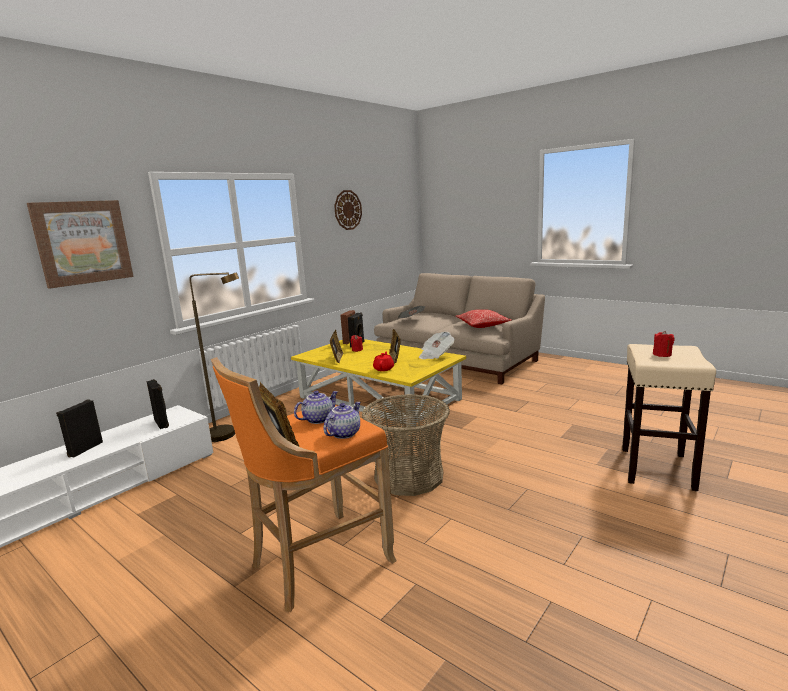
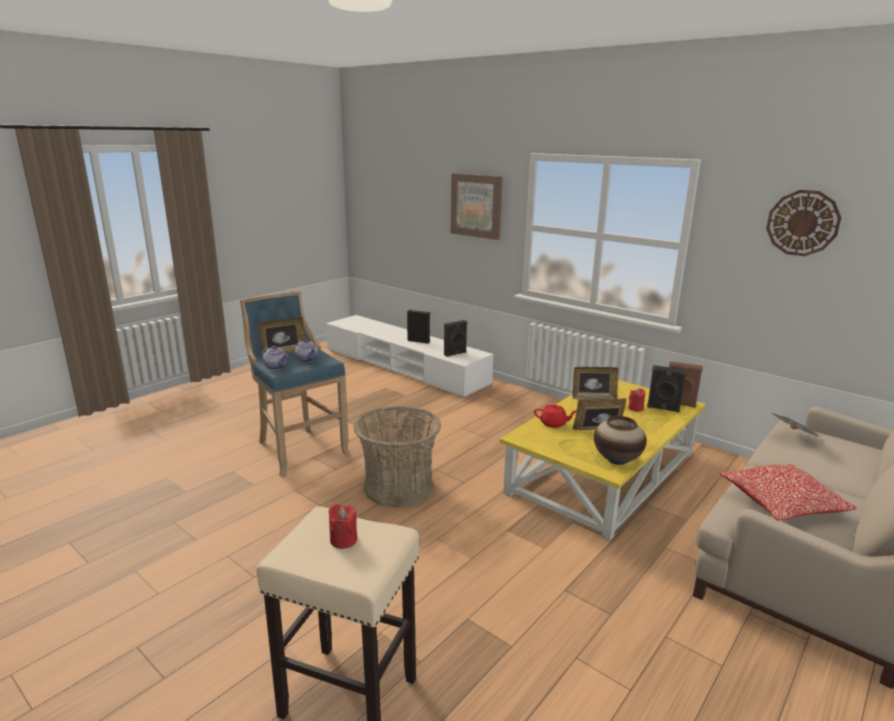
camera: 90 degrees right, 5 degrees up
(229, 434) = (503, 400): brown floor lamp -> none
(316, 563) = (299, 448): orange stool -> blue stool
(436, 355) = (616, 460): newspaper -> vase

